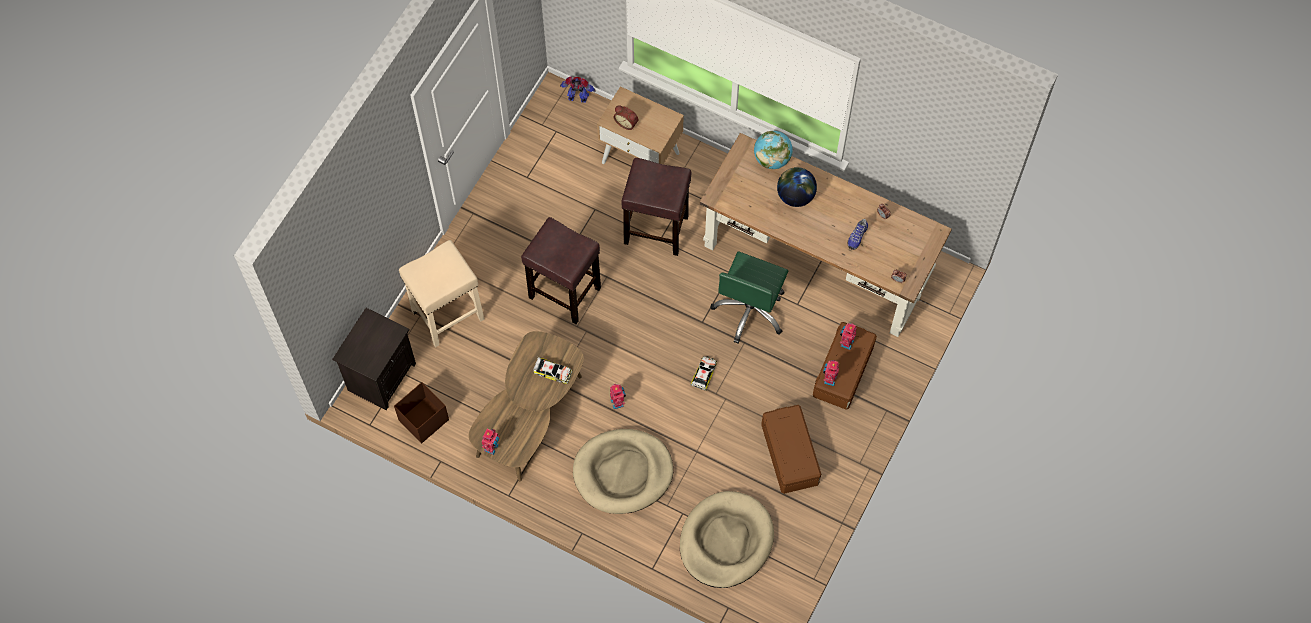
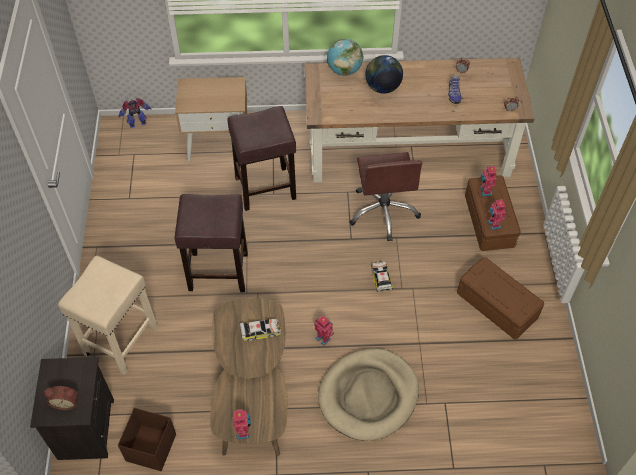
camera: 30 degrees left, 10 degrees down
(626, 123) = (201, 101): alarm clock -> alarm clock (66, 402)
(726, 541) = (499, 406): beige dog bed -> none
(750, 310) = (383, 211): green office chair -> brown office chair

